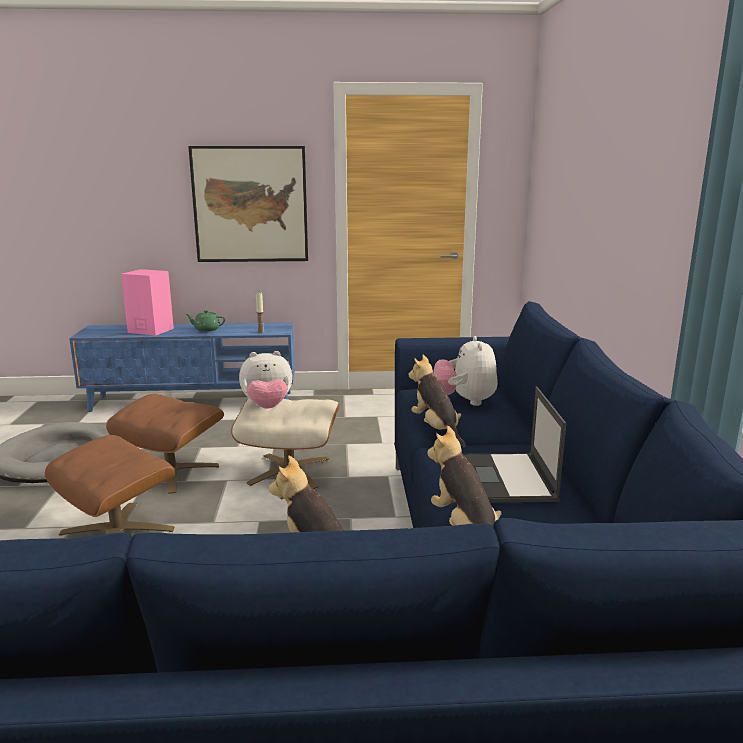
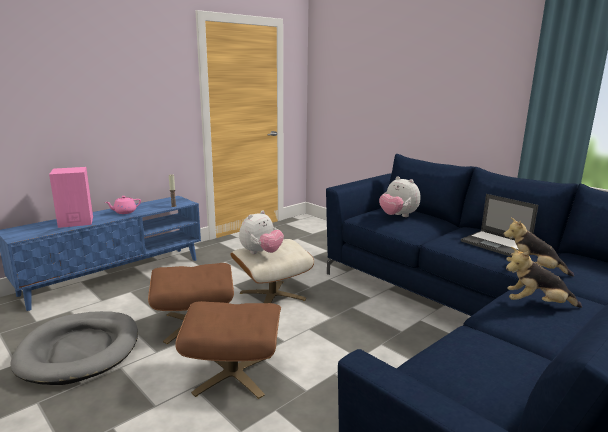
camera: 40 degrees left, 0 degrees up
(206, 329) = (124, 212): green teapot -> pink teapot
(250, 204) = (141, 105): picture -> none
(436, 429) = (413, 233): plush toy -> none

